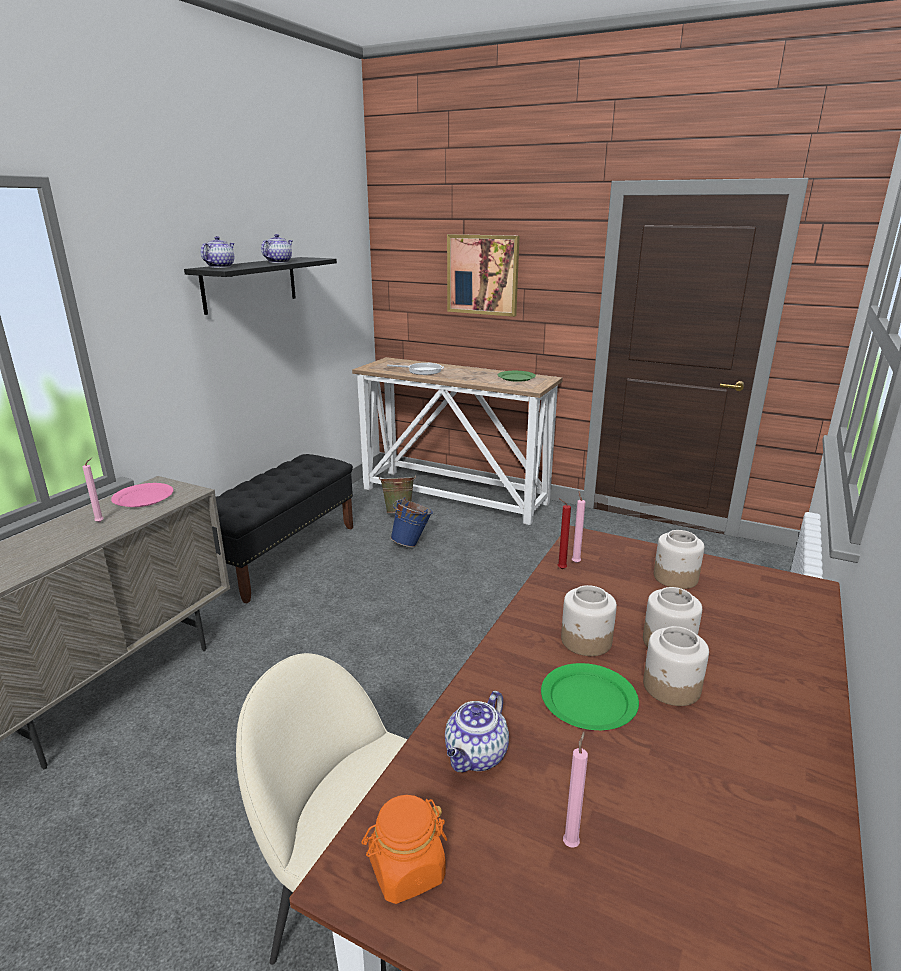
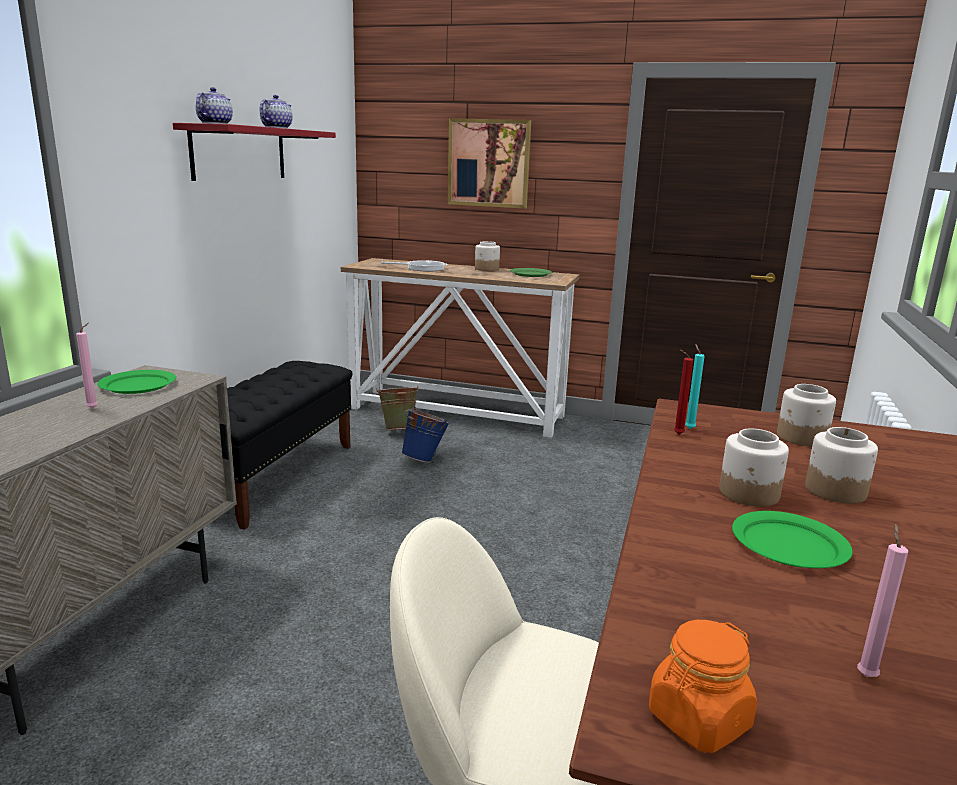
camera: 10 degrees left, 5 degrees down
(143, 497) = (137, 385): pink plate -> green plate
(250, 284) = (239, 153): black shelf -> red shelf
(476, 756) = (703, 604): teapot -> none
(575, 562) = (688, 428): pink candle -> turquoise candle
(671, 687) = (867, 528): jar -> jar (487, 269)

